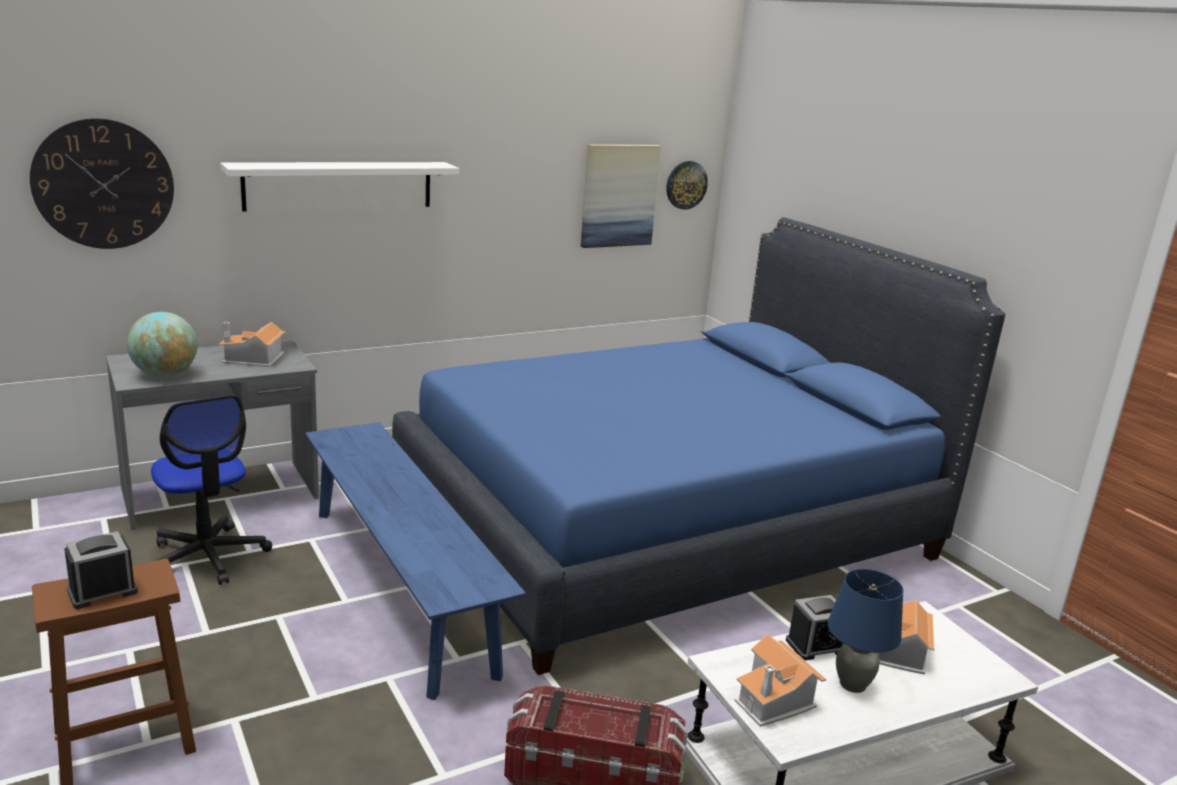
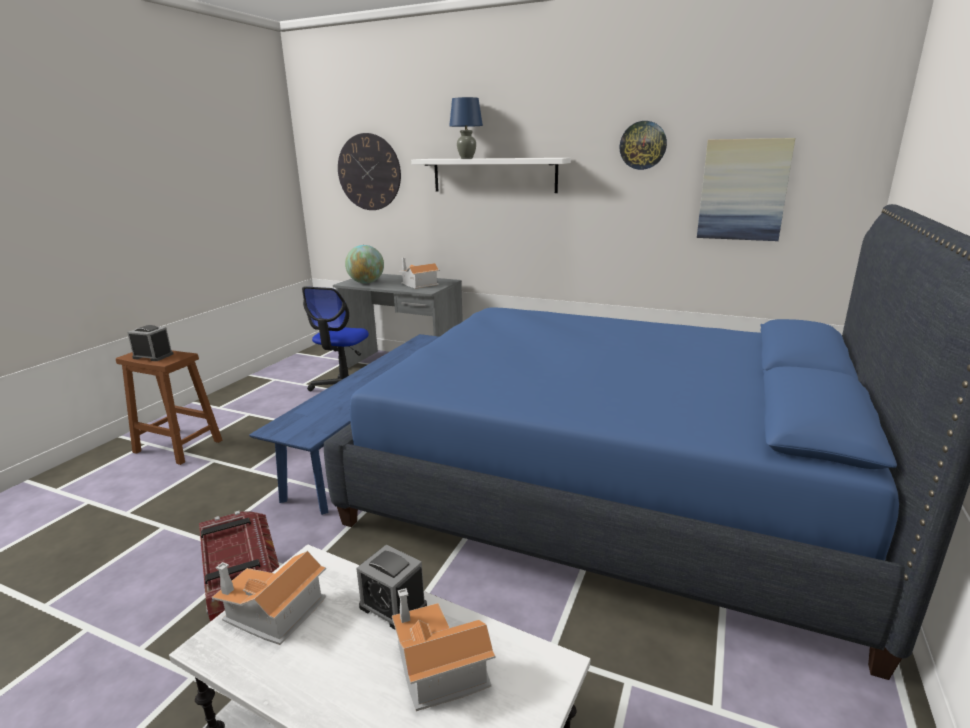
camera: 55 degrees right, 0 degrees up
(686, 185) = (834, 181): wall clock -> wall clock (643, 145)
(853, 684) = (342, 657): blue table lamp -> blue table lamp (467, 158)

